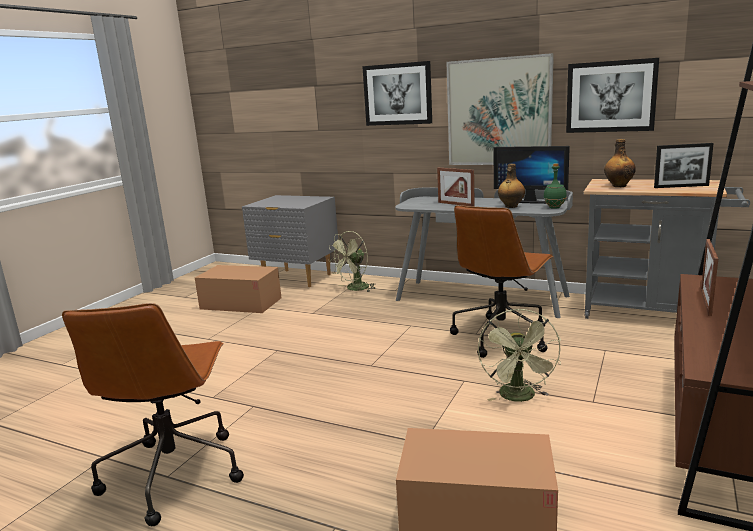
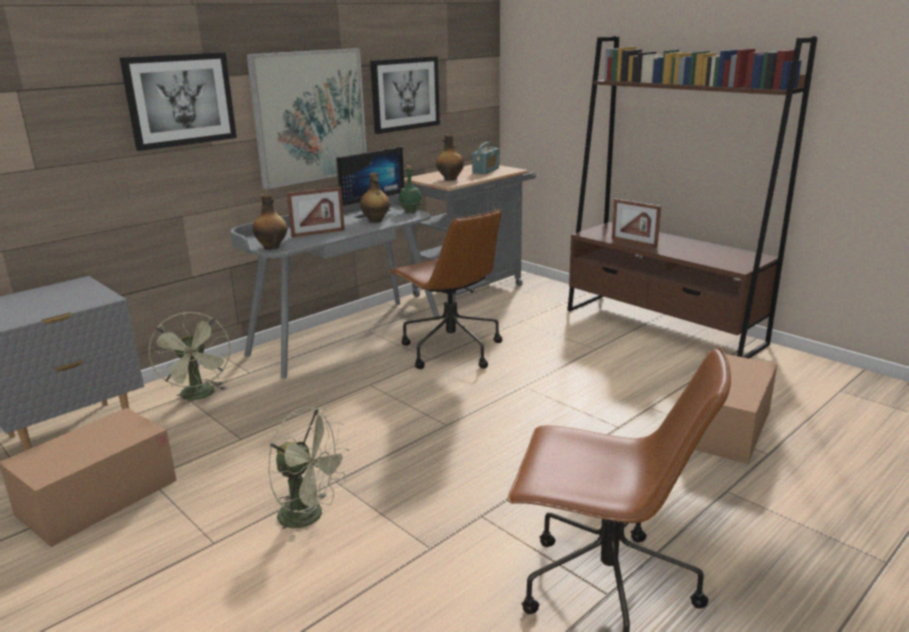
camera: 70 degrees left, 5 degrees up
(411, 204) = (272, 247): none -> bottle
(520, 398) = (571, 371): green fan -> green fan (310, 516)
(681, 186) = (486, 171): picture frame -> radio

